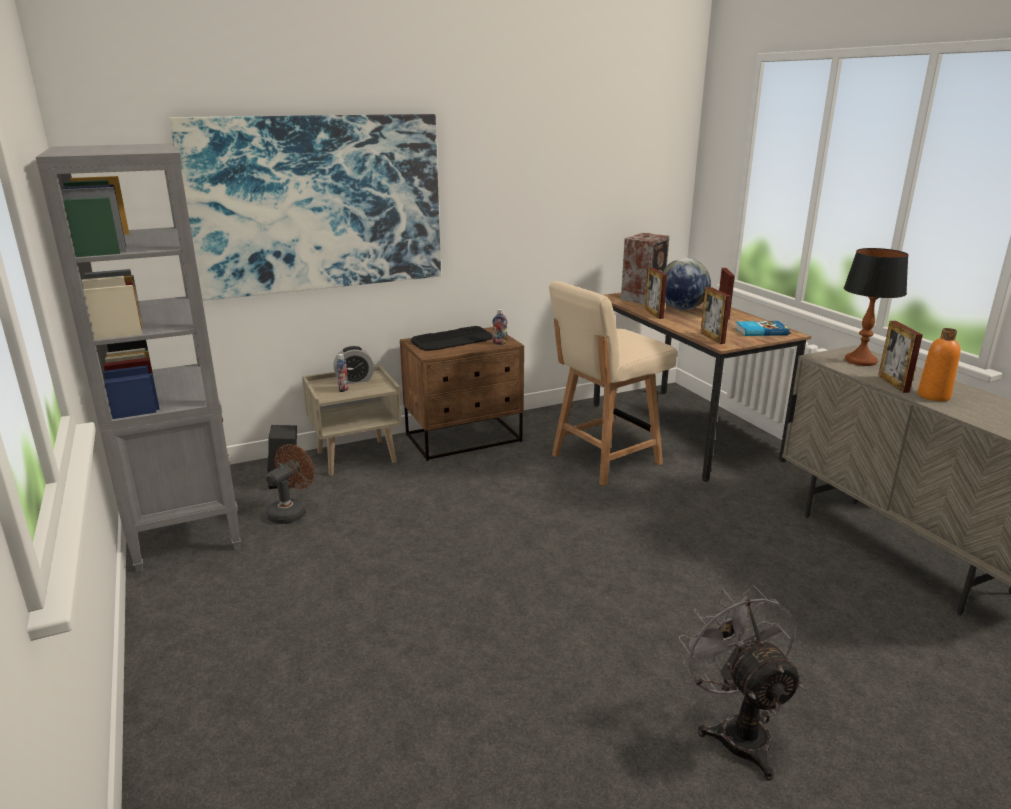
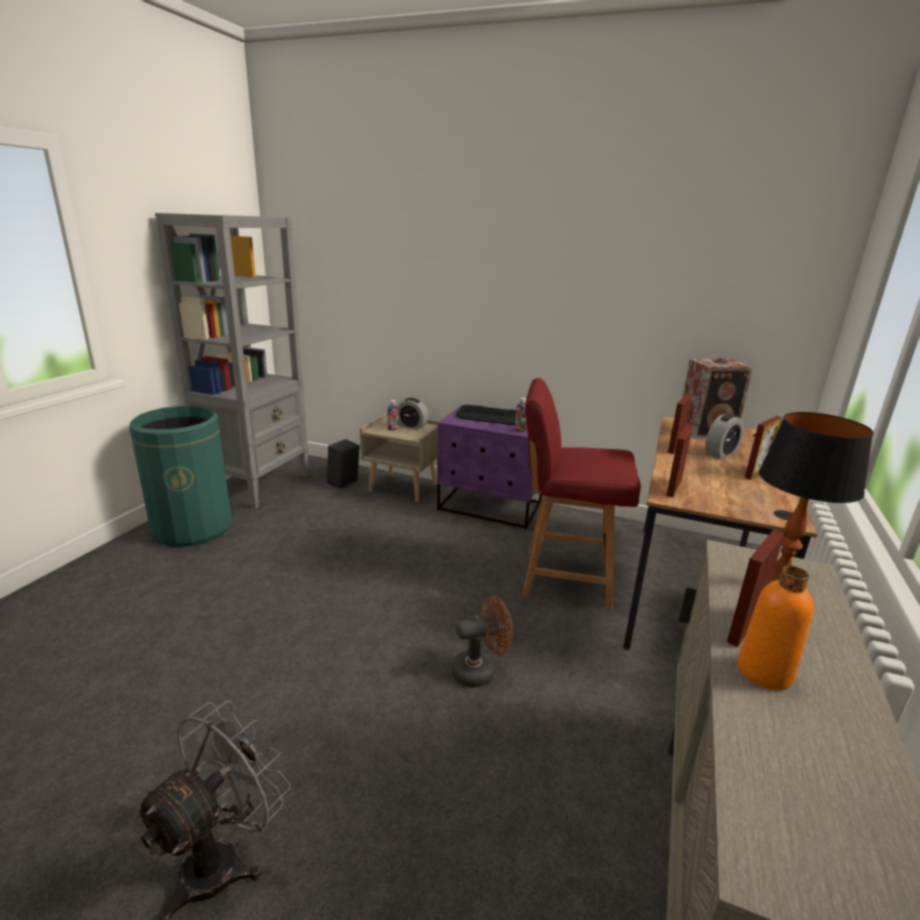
camera: 45 degrees right, 0 degrees up
(208, 602) = (193, 528): none -> green trash can
(291, 512) = (312, 502): brown fan -> brown fan (480, 671)
(318, 204) = (411, 279): picture -> none
(464, 438) = (490, 507): brown nightstand -> purple nightstand
(604, 460) = (564, 577): beige chair -> red chair
(681, 309) = (720, 453): globe -> alarm clock
(760, 331) = (754, 503): book -> none

